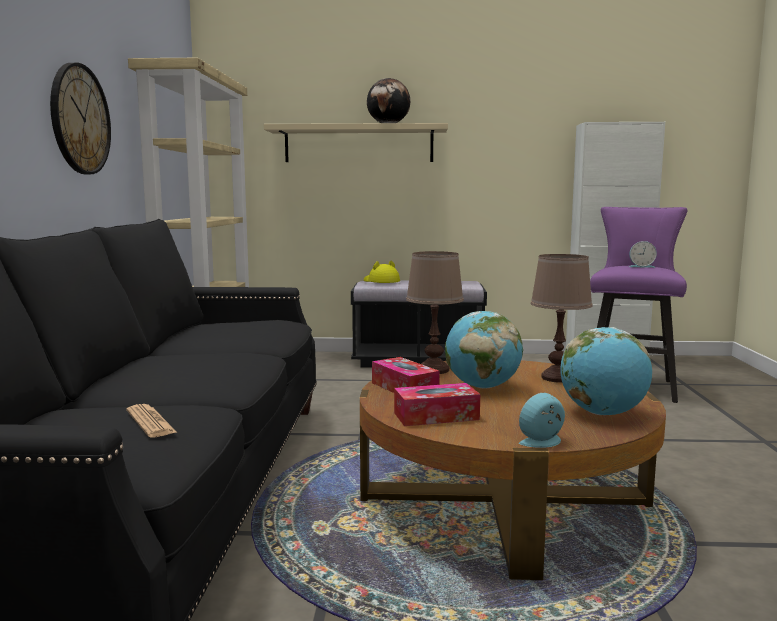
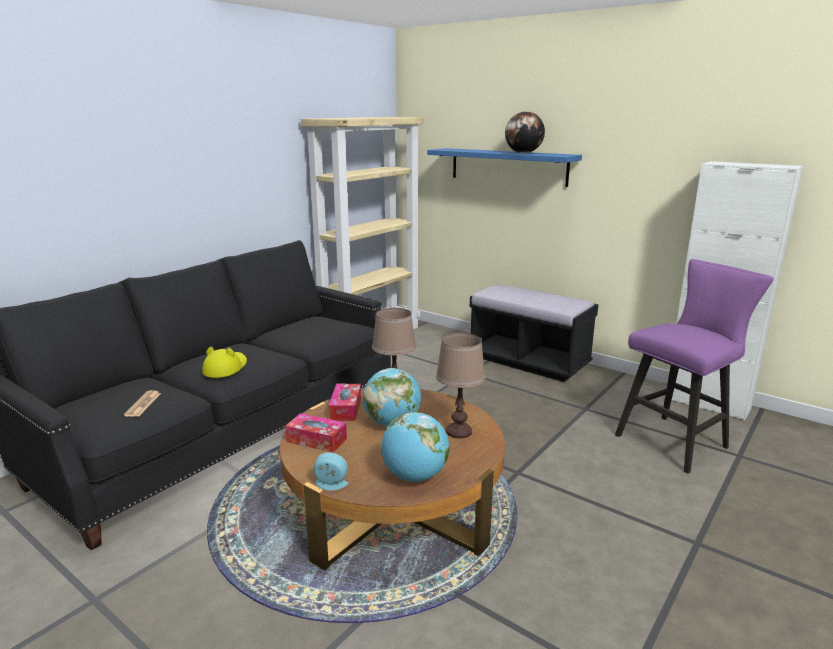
camera: 35 degrees right, 10 degrees up
(80, 119) = (247, 175): wall clock -> none
(358, 144) = (508, 166): beige shelf -> blue shelf
(380, 282) = (502, 290): yellow hat -> yellow hat (225, 368)
(641, 266) = (687, 333): alarm clock -> none

